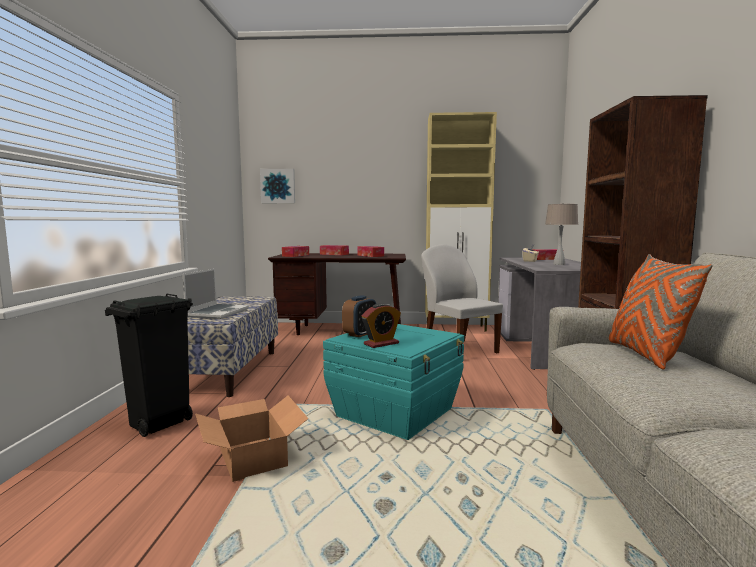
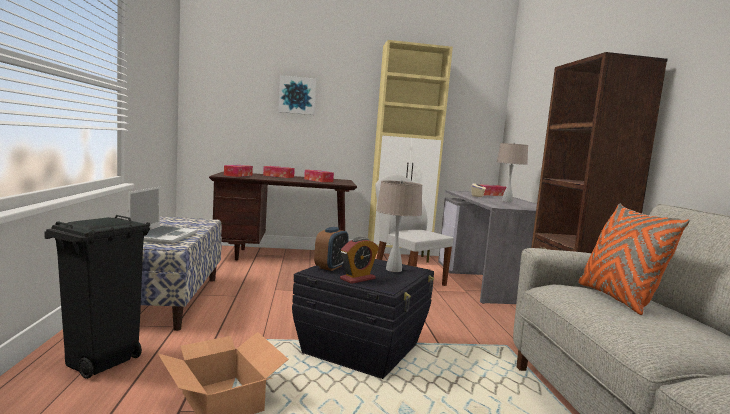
camera: 10 degrees left, 0 degrees up
(278, 186) = (220, 99): picture -> picture (297, 95)
(396, 413) = (362, 349): turquoise storage box -> black storage box
(422, 334) = (394, 269): none -> beige table lamp

